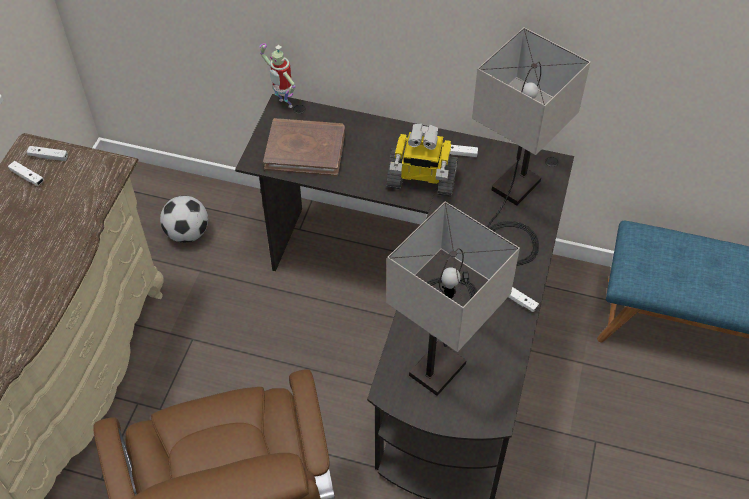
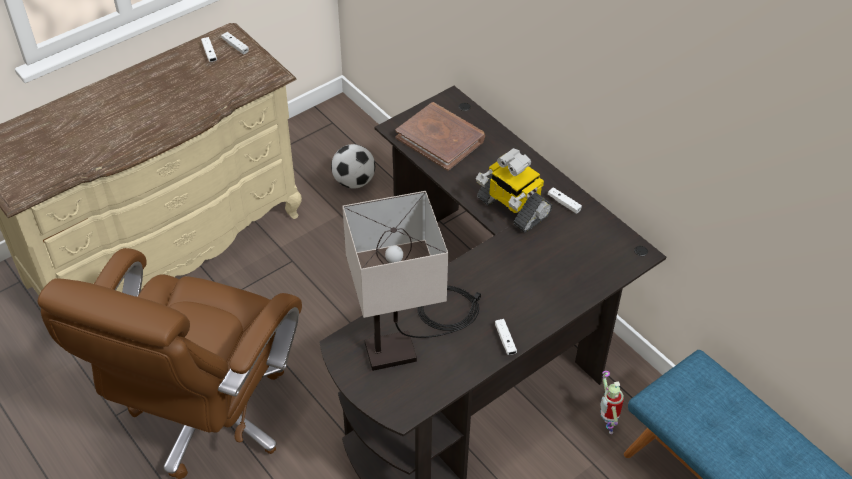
camera: 35 degrees right, 5 degrees down
(283, 104) = (454, 97): toy robot -> toy robot (606, 426)
(510, 210) = (566, 269): table lamp -> none

